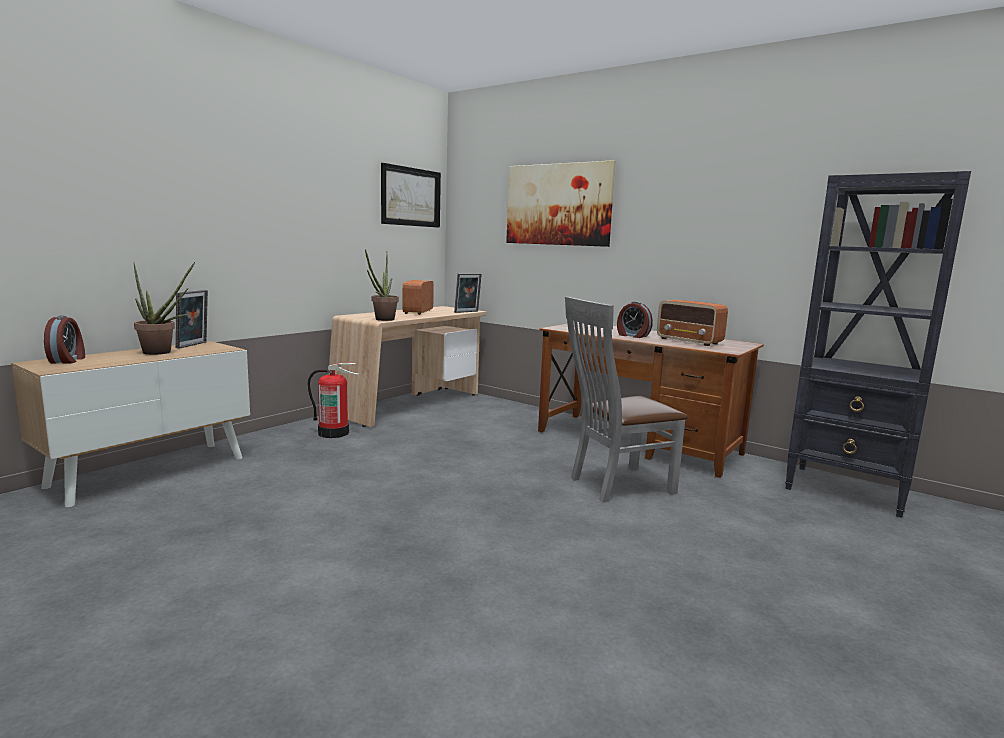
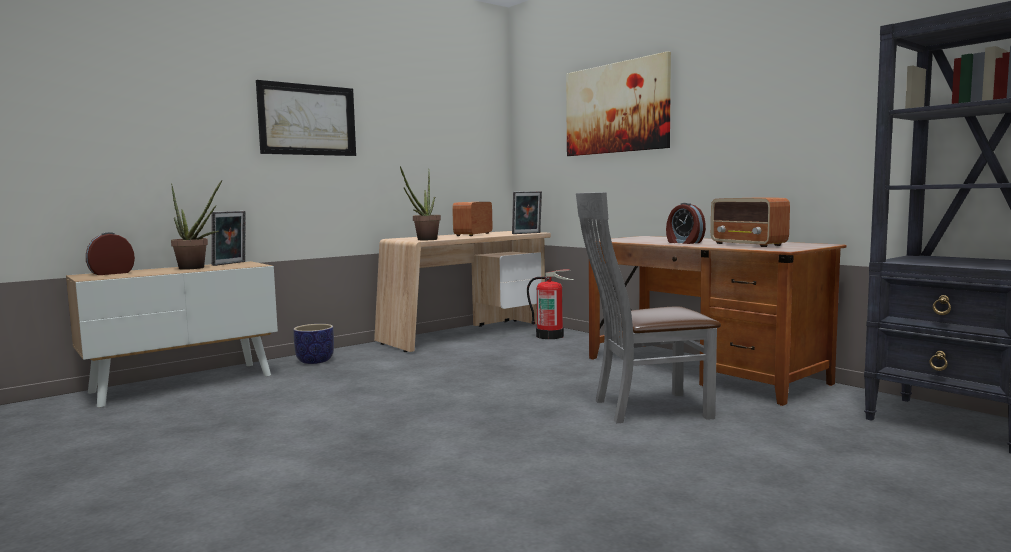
camera: 15 degrees right, 5 degrees down
(68, 360) = (111, 273): alarm clock -> alarm clock turned 135 degrees counterclockwise
(279, 439) = (315, 361): none -> planter
(334, 433) = (371, 357): fire extinguisher -> fire extinguisher (550, 336)
(411, 197) = (467, 116): picture -> picture (307, 120)

